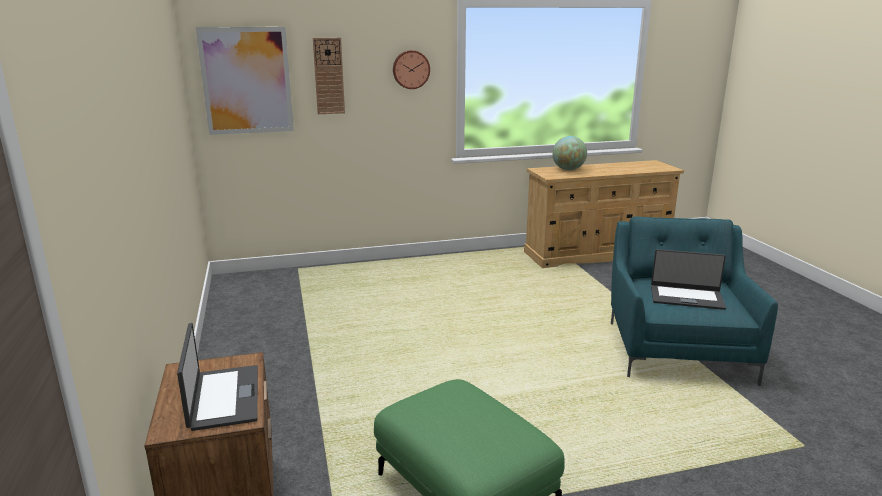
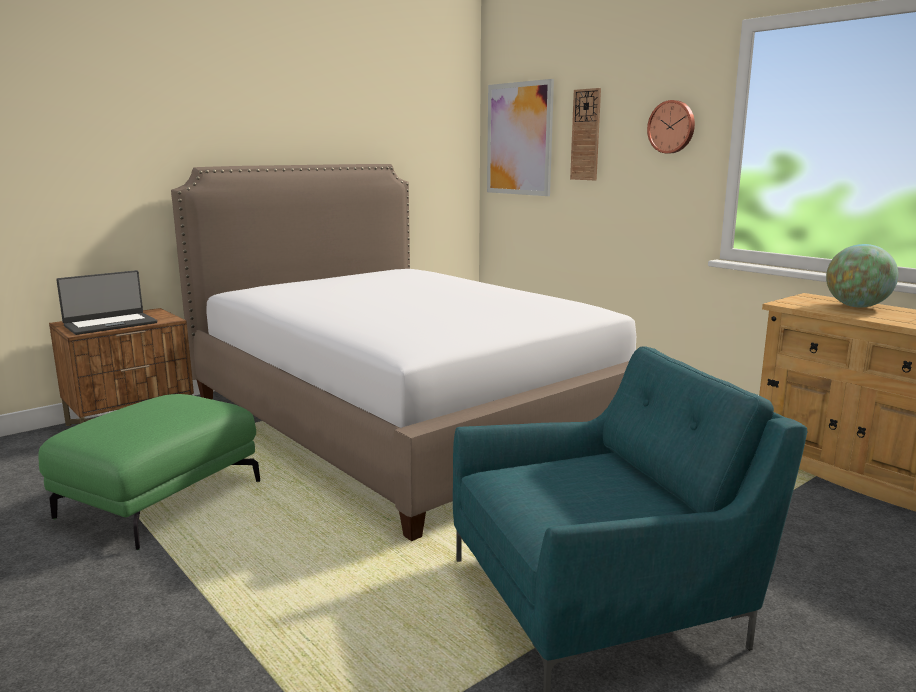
camera: 65 degrees right, 5 degrees down
(385, 347) = (406, 418): none -> bed
(686, 297) = (569, 488): laptop -> none

